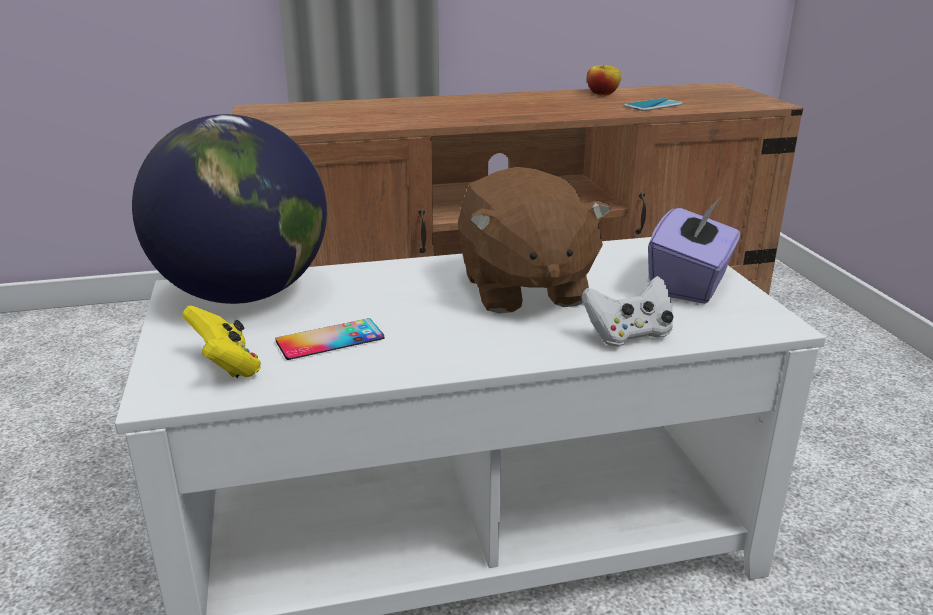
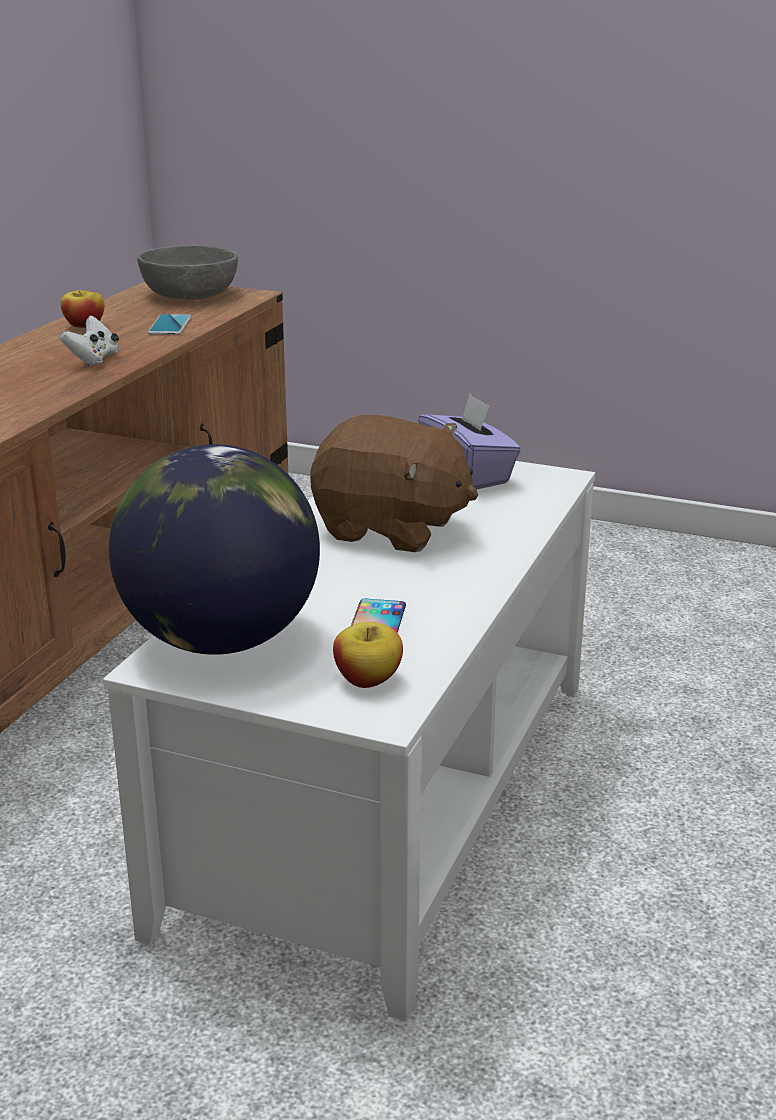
camera: 55 degrees left, 0 degrees up
(226, 367) = (368, 679): yellow game controller -> apple
(628, 335) = (517, 523): white game controller -> white game controller (93, 360)
(725, 94) = (189, 294): none -> grey bowl

